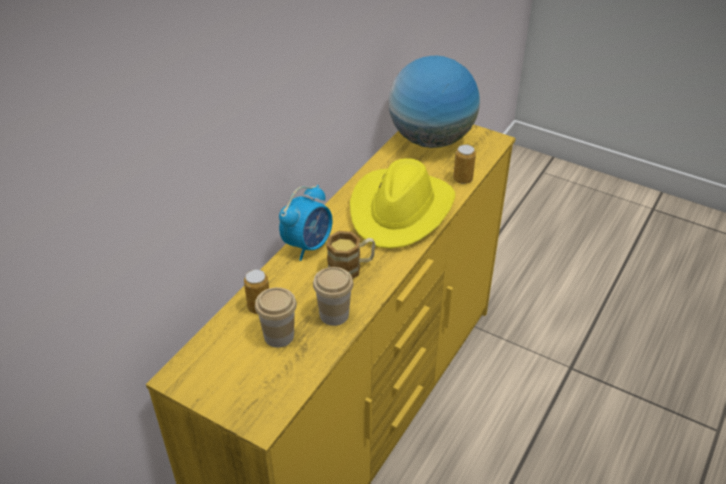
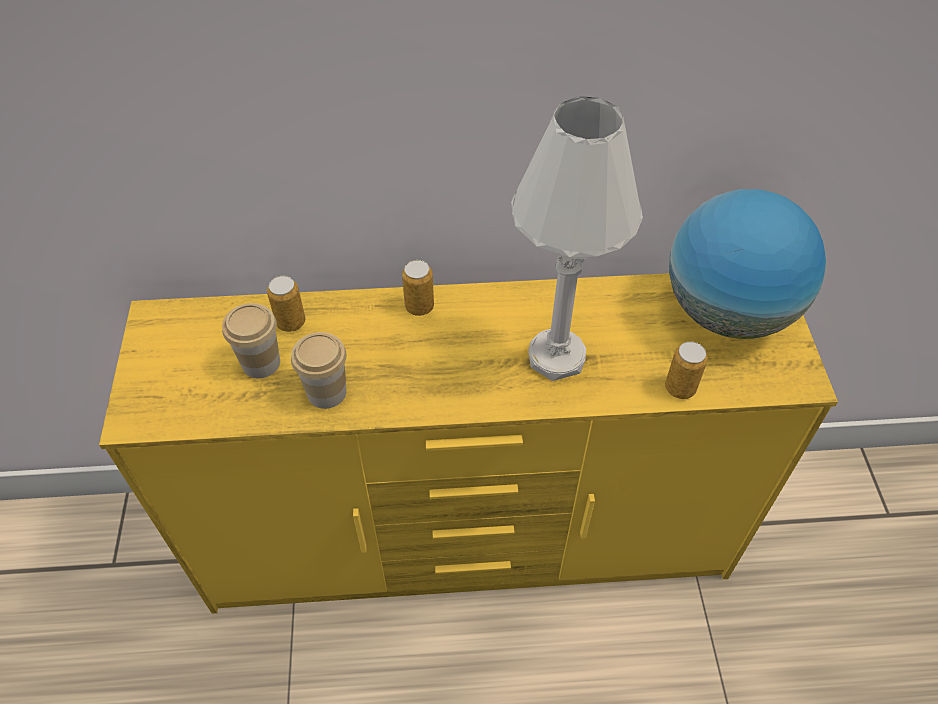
camera: 55 degrees right, 10 degrees up
(308, 245) = (419, 306): alarm clock -> can
(351, 268) = (413, 365): mug -> none
(401, 210) = (557, 357): yellow hat -> white table lamp

